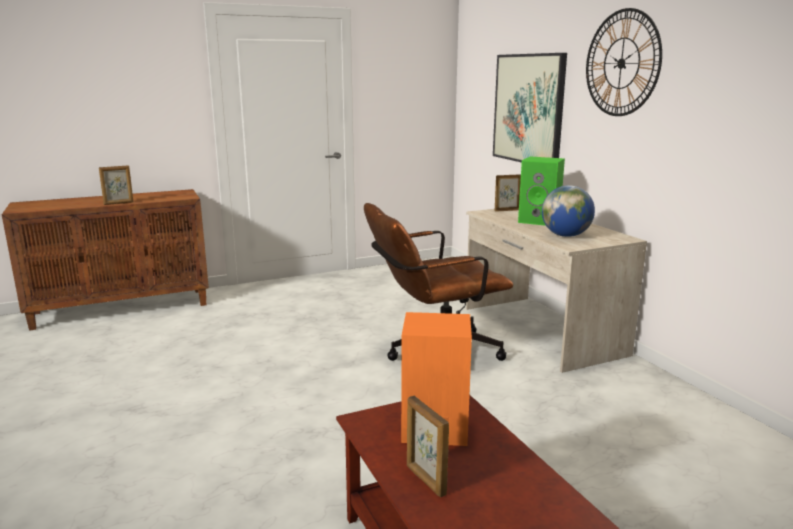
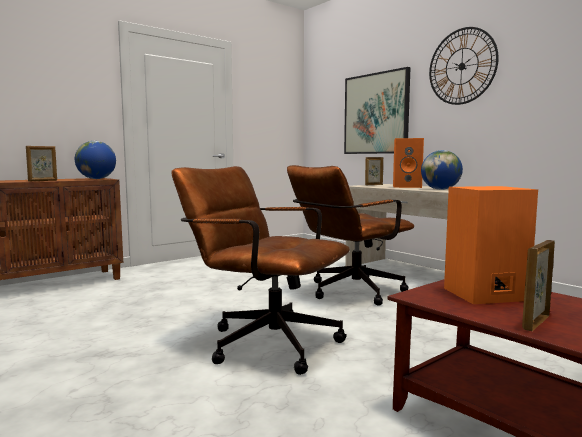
camera: 15 degrees left, 10 degrees down
(178, 196) = (96, 179): none -> globe
(290, 414) = (264, 341): none -> brown office chair
(425, 480) = (535, 322): picture frame -> picture frame turned 90 degrees clockwise
(540, 221) = (407, 186): green speaker -> orange speaker

